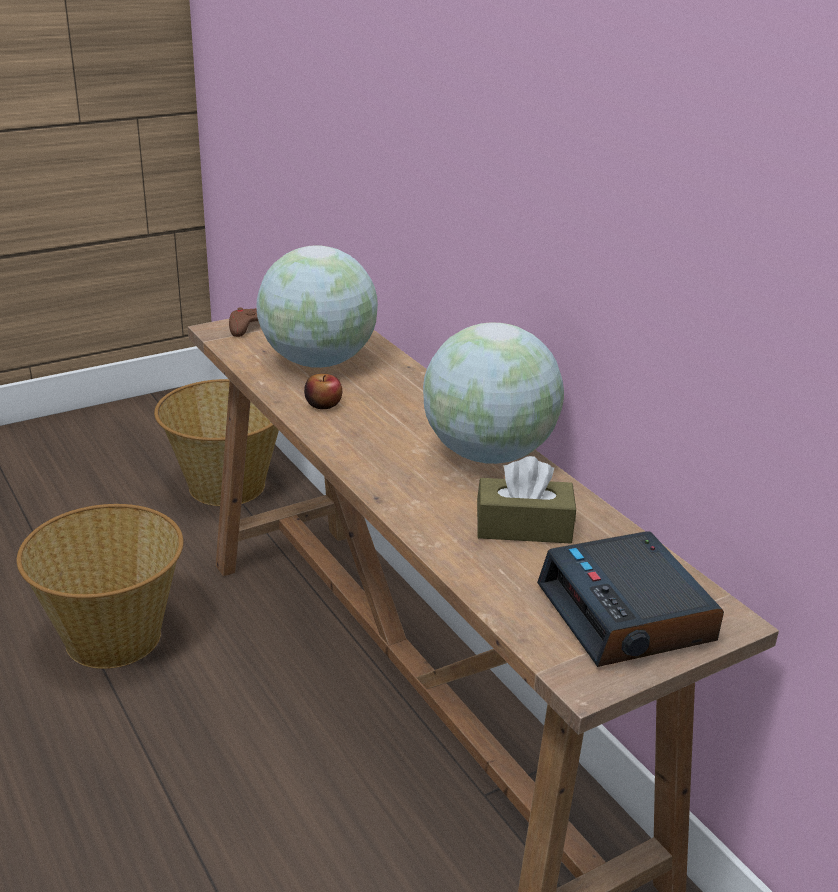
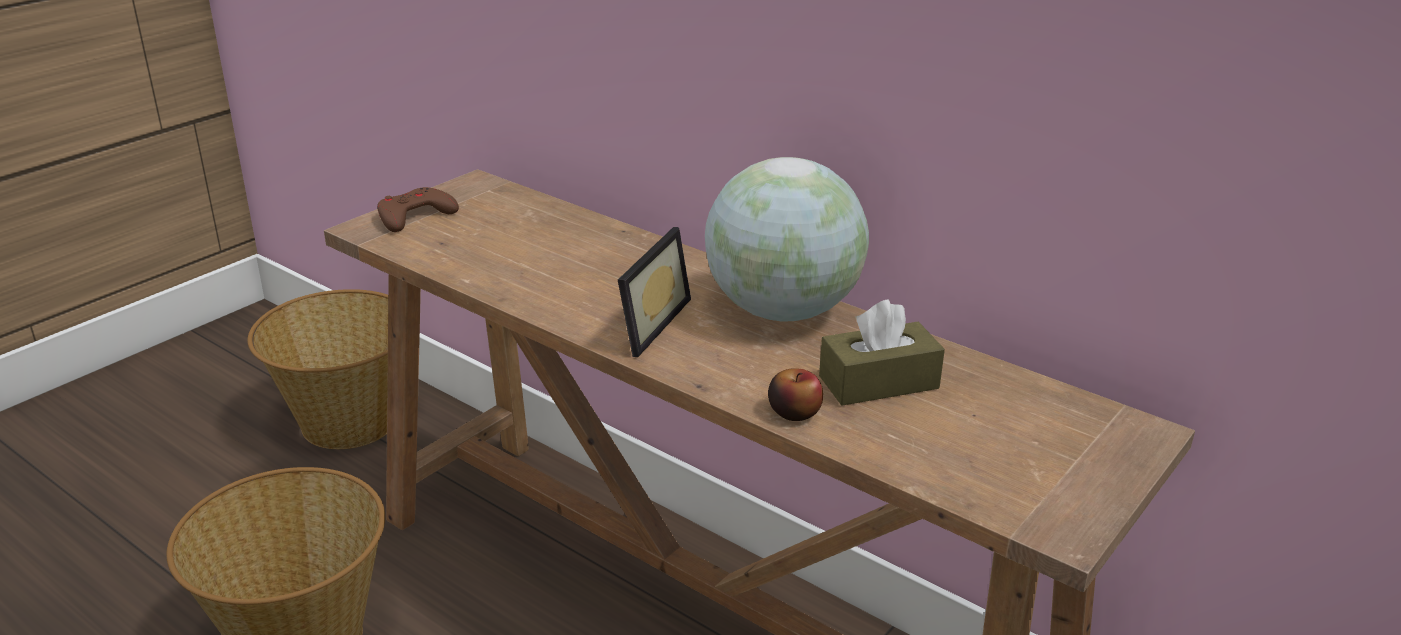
camera: 20 degrees left, 0 degrees up
(318, 361) = (515, 243): globe -> none
(323, 404) = (559, 292): apple -> apple (794, 412)
(370, 441) = (644, 323): none -> picture frame
(627, 615) = (1049, 451): alarm clock -> none

